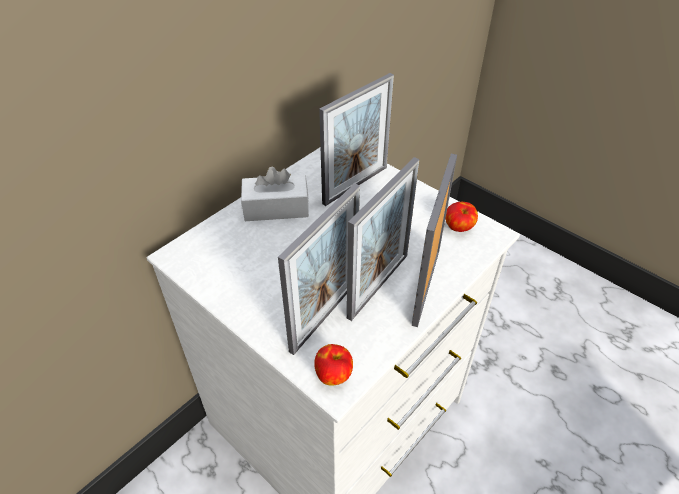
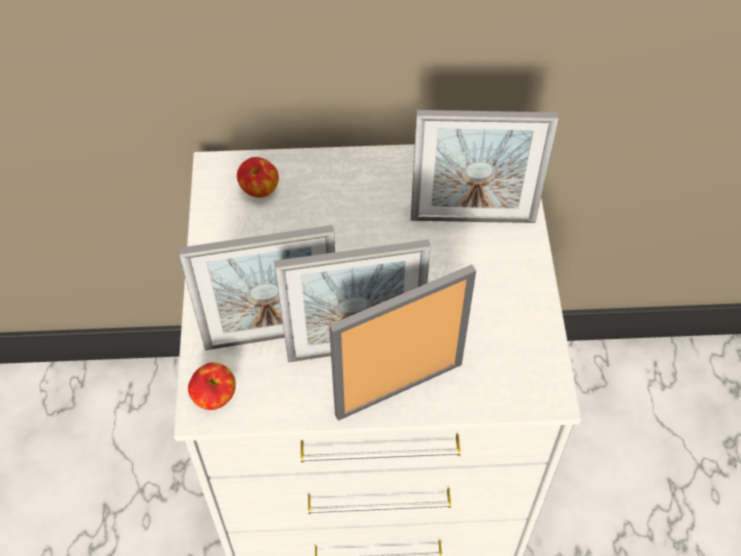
camera: 45 degrees right, 10 degrees up
(276, 208) = (360, 186): white tissue box -> none
(459, 228) = (519, 357): apple -> apple (259, 190)

